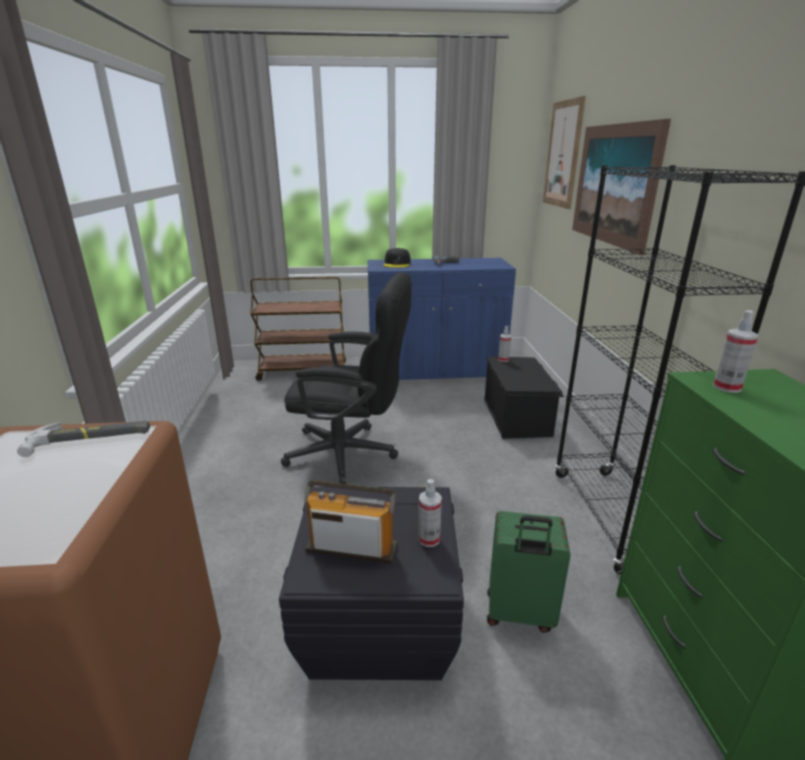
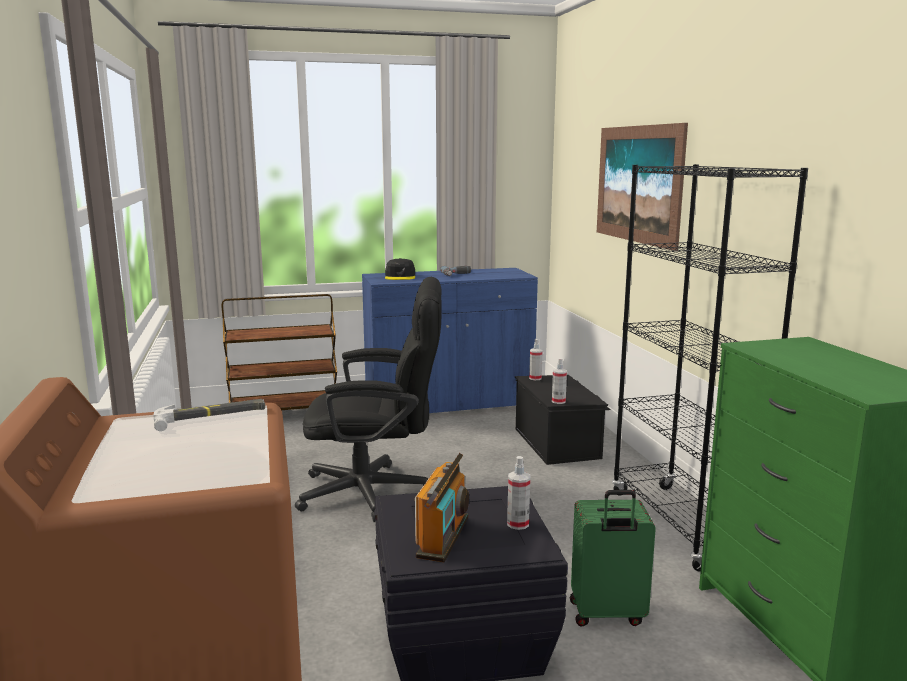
camera: 10 degrees left, 10 degrees down
(352, 548) = (443, 537): radio -> radio turned 105 degrees clockwise
(563, 154) = (577, 155): picture -> none
(726, 387) = (772, 349): spray bottle -> spray bottle (558, 401)

